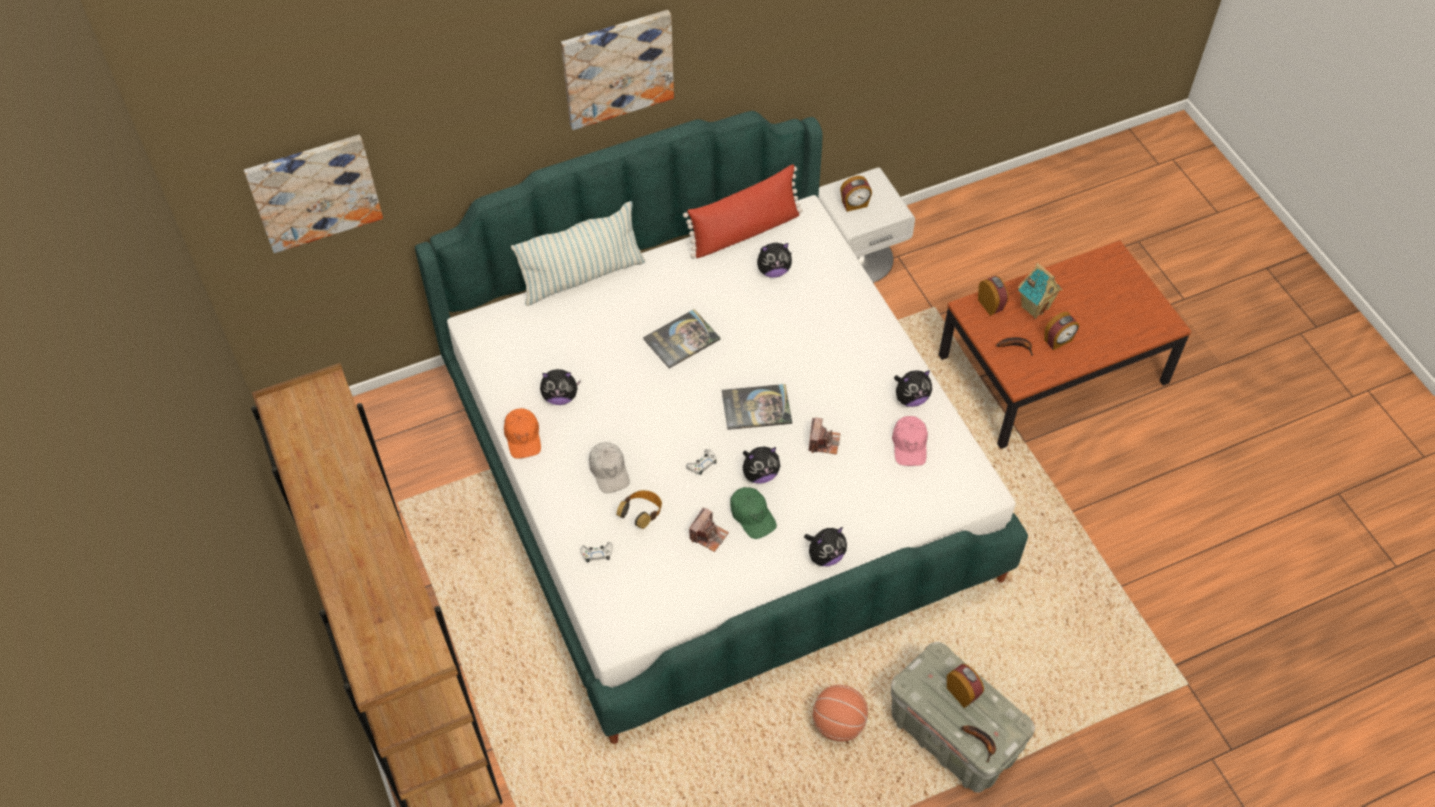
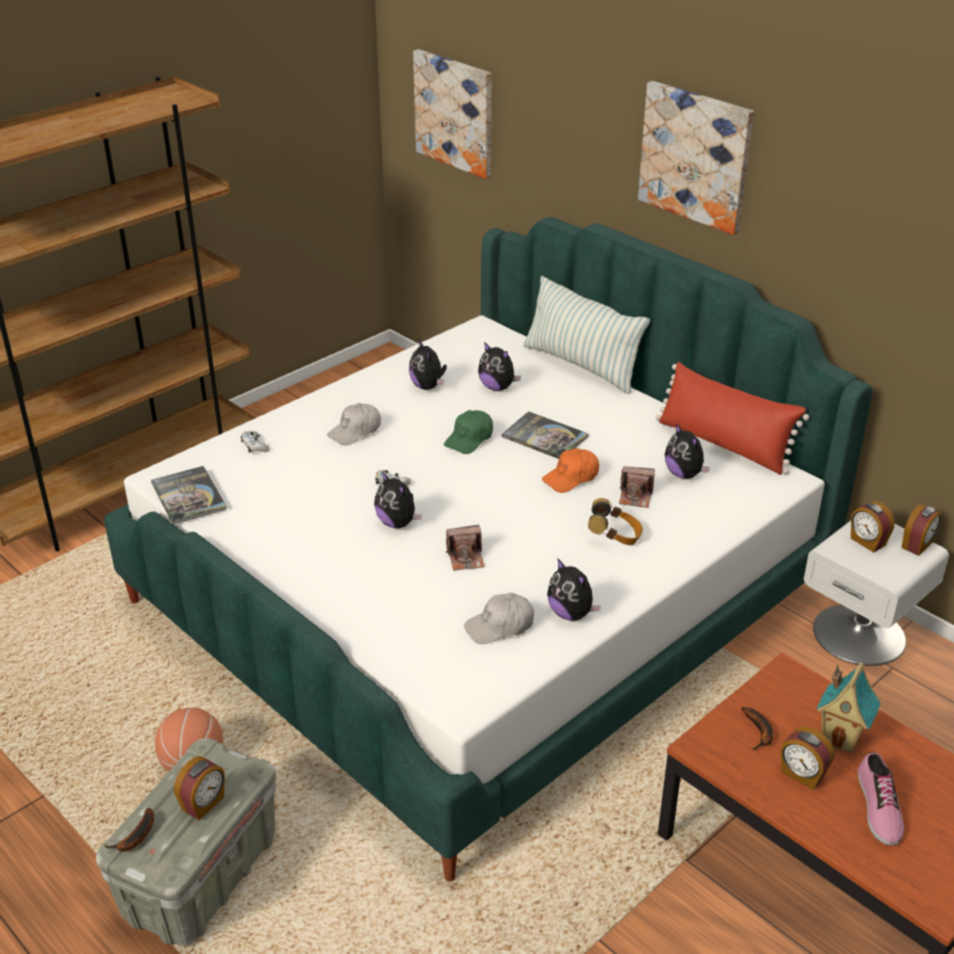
camera: 70 degrees right, 20 degrees down
(523, 437) = (370, 378): orange cap -> orange cap (571, 478)
(642, 514) = (311, 461): headphones -> headphones (615, 537)
(708, 535) = (303, 506): camera -> camera (635, 497)
(752, 515) = (341, 529): green cap -> green cap (469, 439)
(756, 407) = (486, 502): book -> book (188, 496)
(825, 556) = (309, 591): plush toy -> plush toy (497, 387)
(909, 445) = (500, 626): pink cap -> white cap
(990, 304) = (810, 692): alarm clock -> alarm clock (917, 545)
(1093, 316) = (877, 807): none -> shoe

